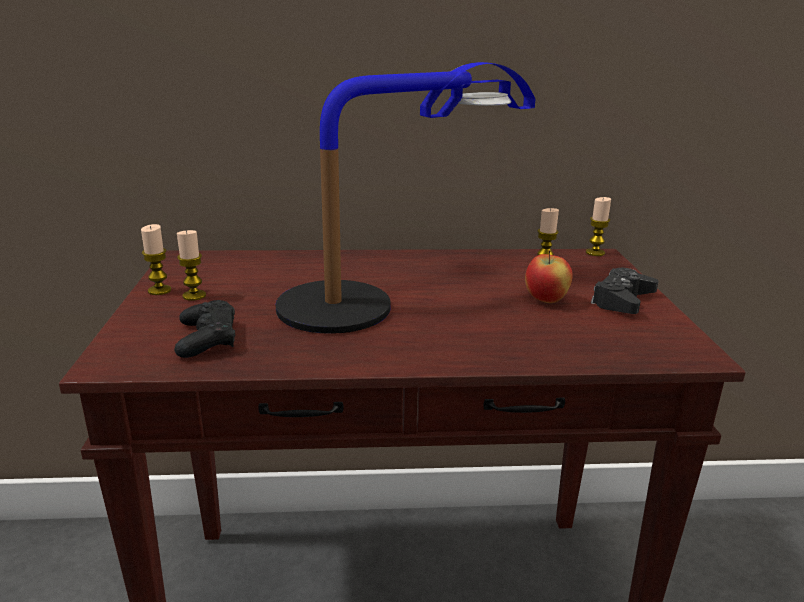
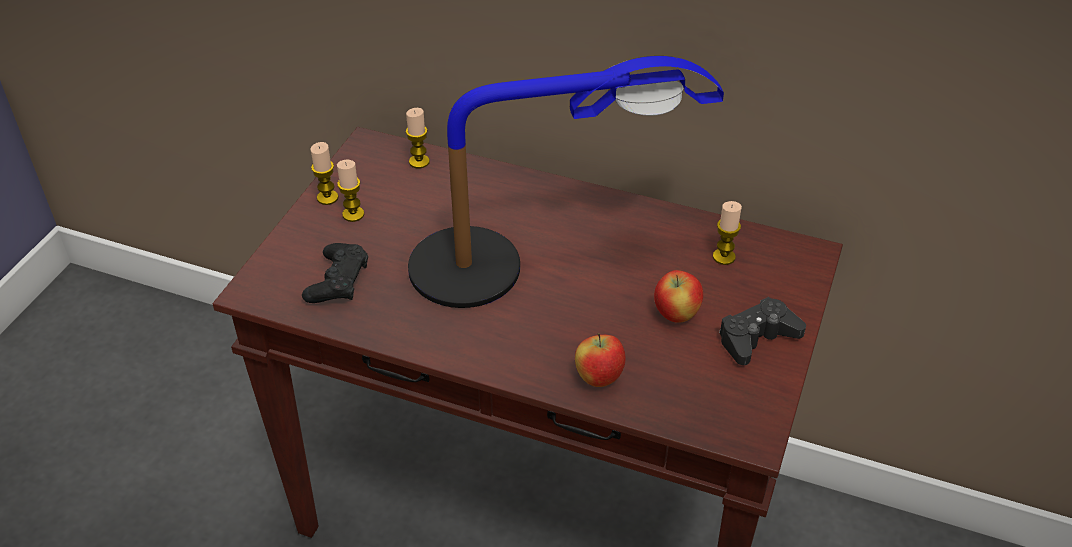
camera: 25 degrees right, 20 degrees up
(527, 348) = (599, 378): none -> apple
(595, 253) = (807, 247): candle -> candle (419, 162)

